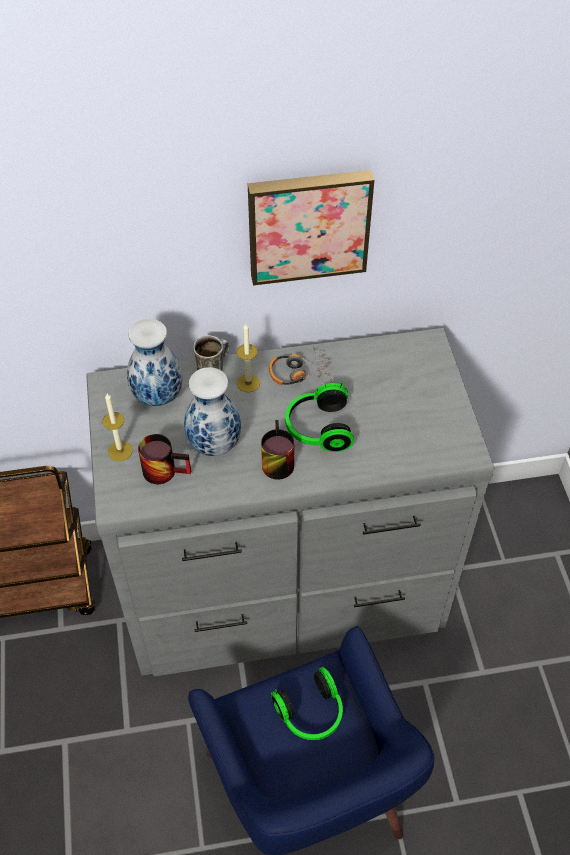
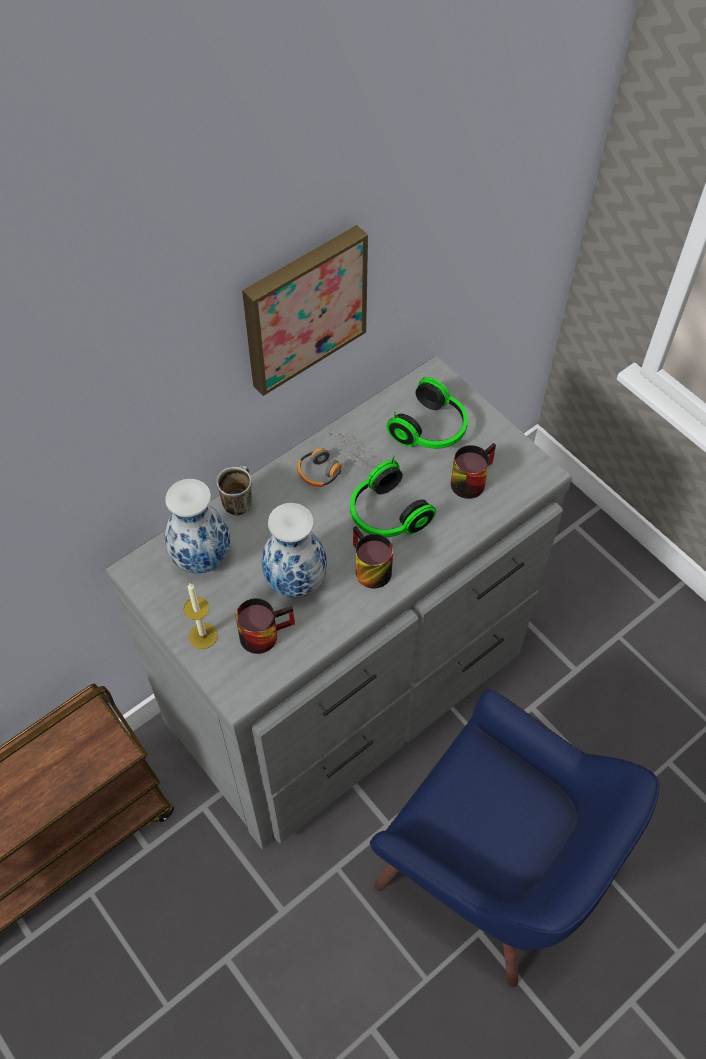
camera: 30 degrees left, 5 degrees up
(248, 383) = (285, 500): candle -> none
(311, 713) = (489, 796): headphones -> headphones (431, 430)
(405, 431) = (469, 478): none -> mug

